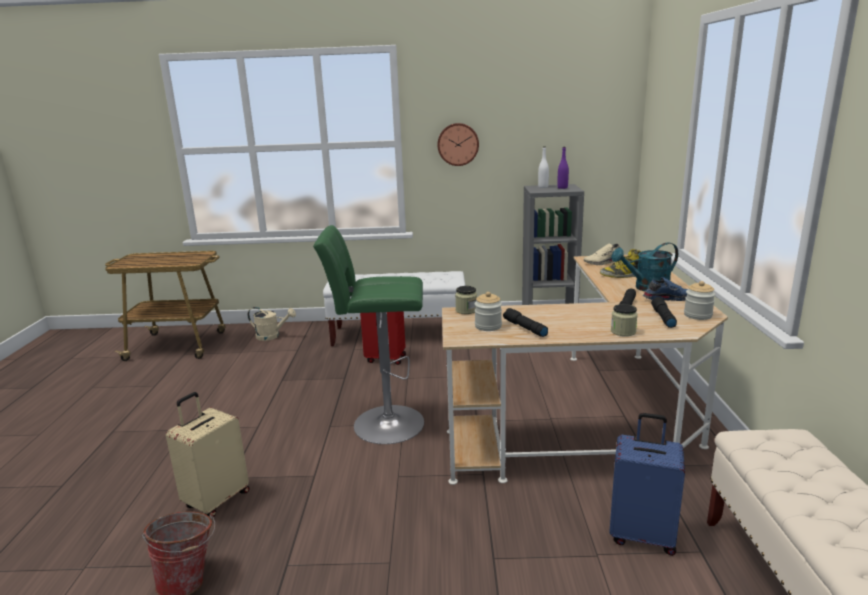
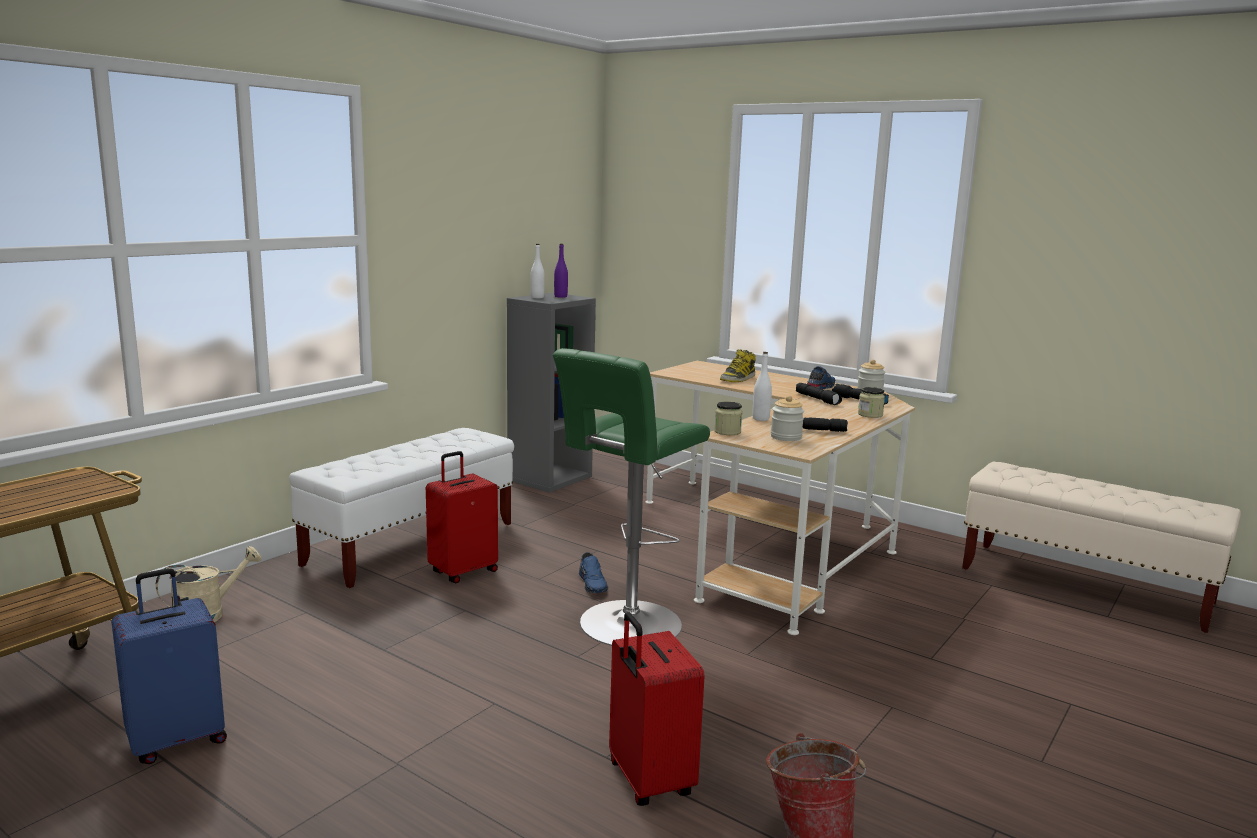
camera: 55 degrees left, 5 degrees down
(216, 500) = (648, 781): beige suitcase -> red suitcase
(423, 393) = (593, 584): none -> blue shoe
(458, 144) = (434, 241): wall clock -> none
(522, 308) = (760, 419): none -> white bottle
(603, 262) = (690, 373): beige shoe -> none
(642, 535) = (955, 594): blue suitcase -> blue suitcase (177, 740)
(646, 288) = (784, 384): turquoise watering can -> none

